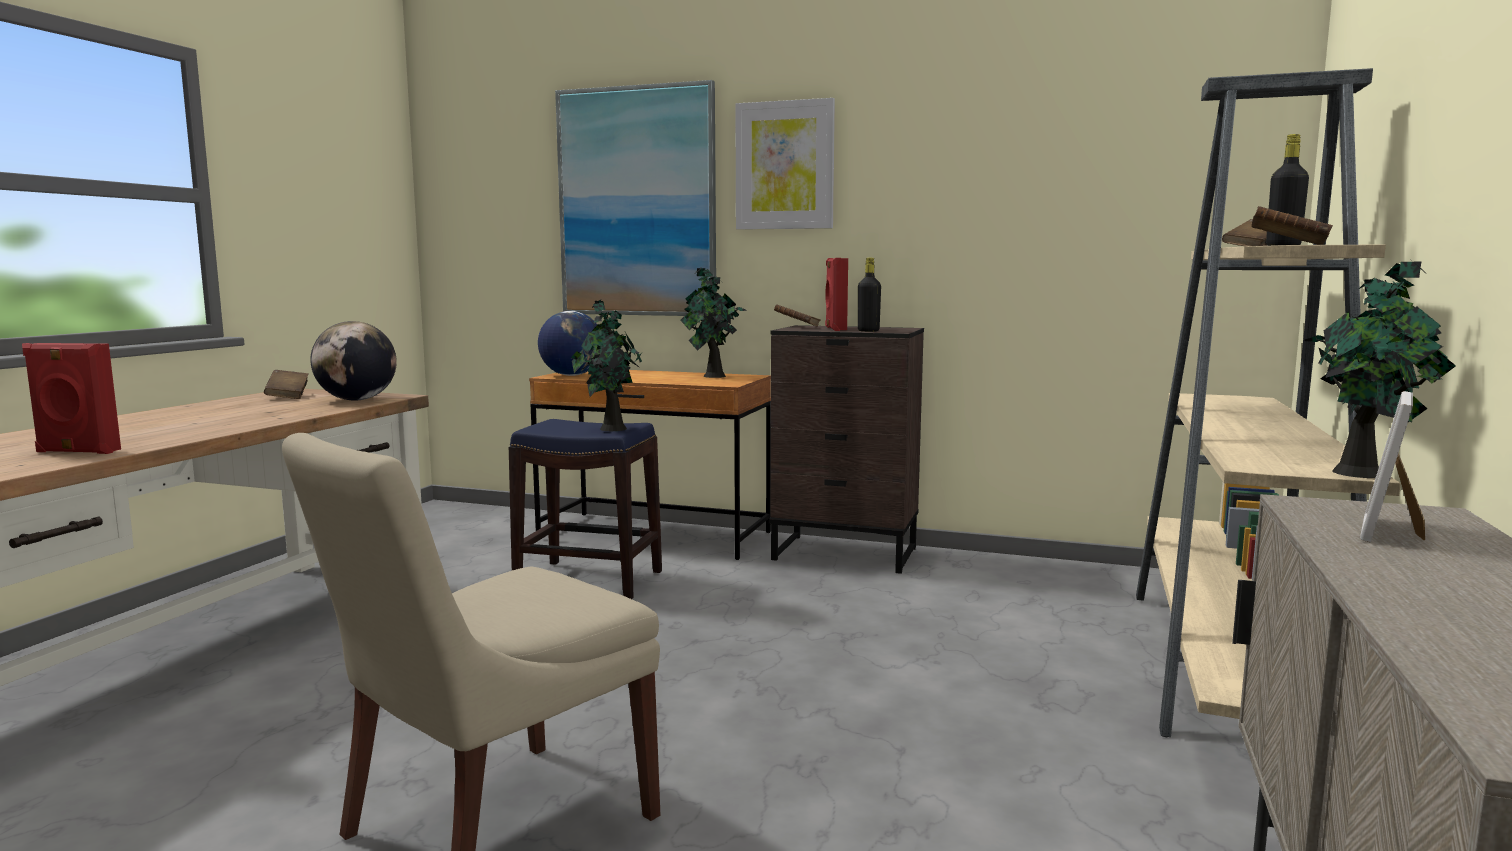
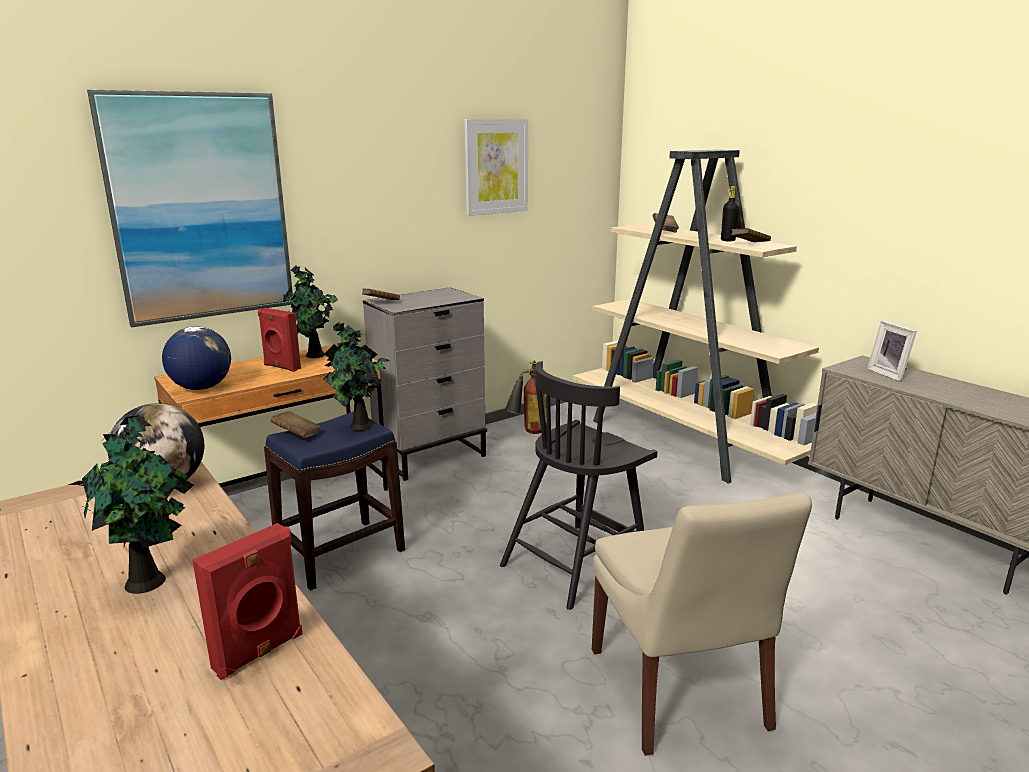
camera: 55 degrees left, 10 degrees up
(288, 396) = (61, 514): brown book -> brown book (297, 435)
(728, 686) = (576, 562): none -> black chair
(785, 165) = (339, 171): picture -> picture (496, 167)
(834, 329) = (418, 301): red speaker -> red speaker (281, 367)
(846, 554) = (431, 457): brown dresser -> grey dresser
(868, 331) = (450, 299): black bottle -> none
(1010, 574) = (527, 432): none -> fire extinguisher
(1363, 473) = (801, 345): potted plant -> potted plant (149, 581)

